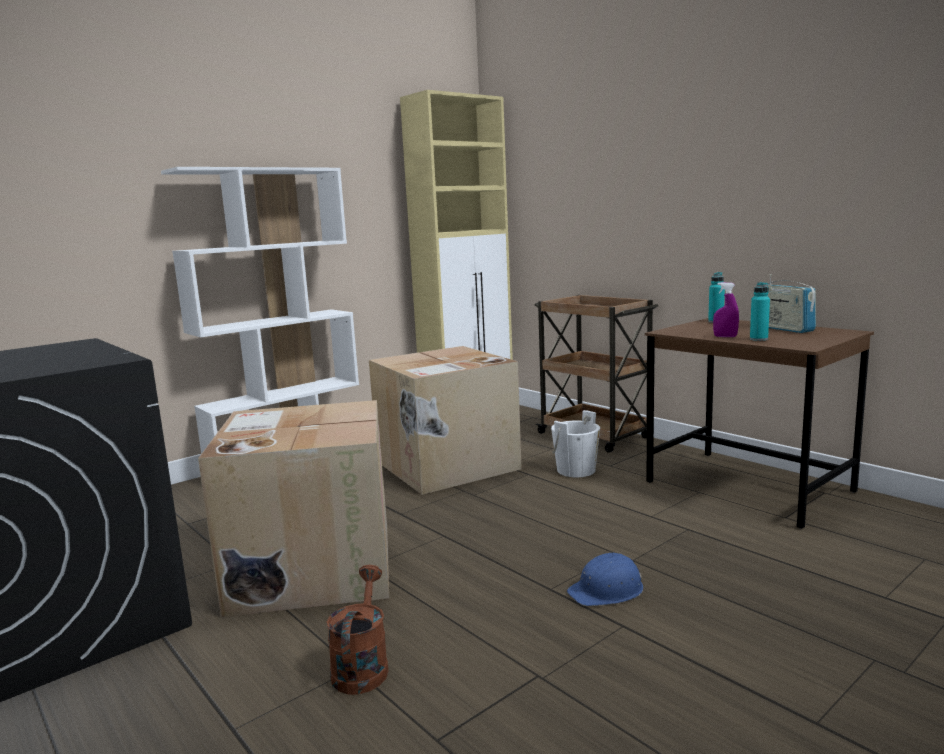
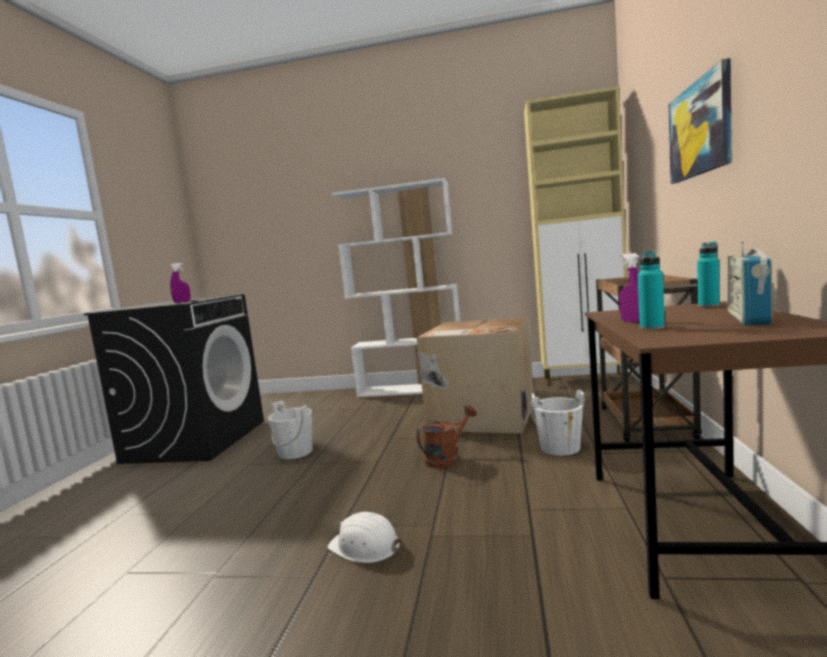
camera: 50 degrees right, 5 degrees down
(67, 358) = (182, 302): none -> purple spray bottle
(311, 566) = (295, 452): cardboard box -> white bucket
(362, 666) = (196, 514): brown watering can -> brown watering can (446, 458)
(607, 590) = (365, 547): blue hard hat -> white hard hat
(656, 173) = (700, 129): none -> picture

